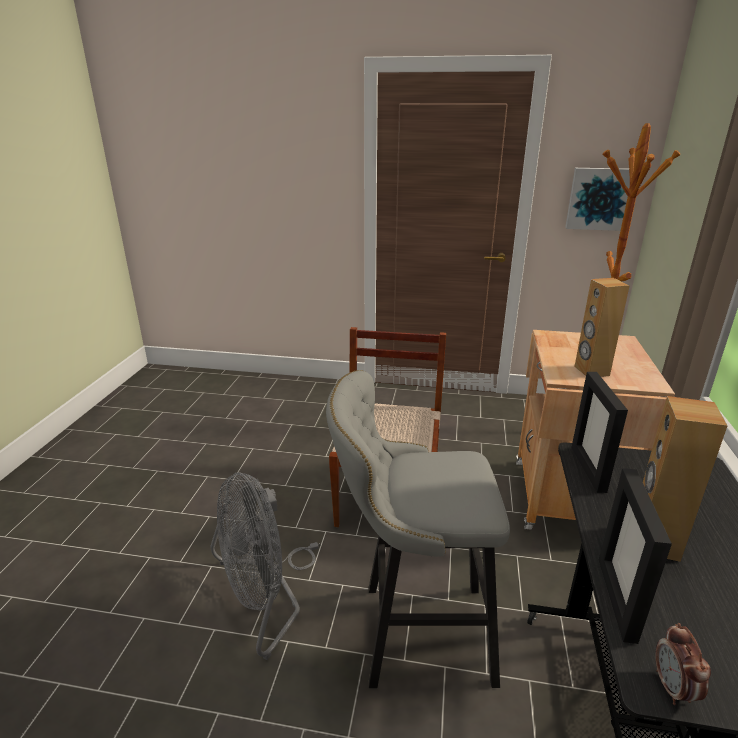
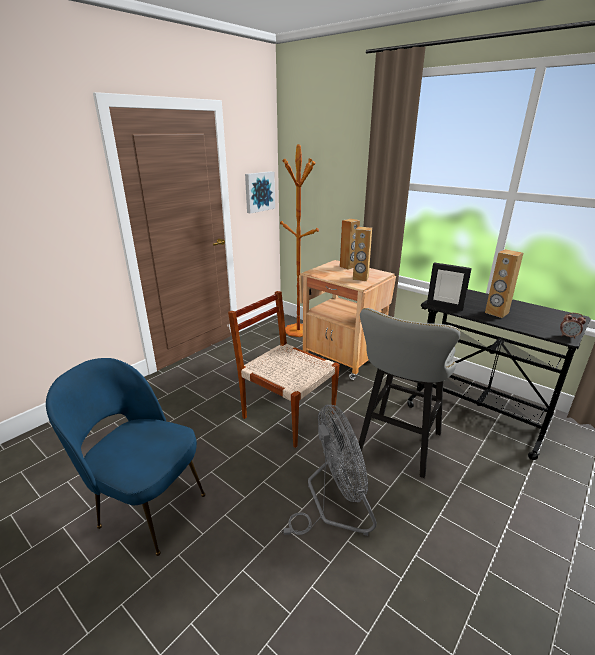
camera: 60 degrees left, 0 degrees up
(196, 467) = (147, 507): none -> blue chair
(266, 591) = (330, 501): grey fan -> grey fan turned 105 degrees counterclockwise
(619, 598) = (526, 329): picture frame -> none
(624, 351) = (348, 266): none -> brown speaker

